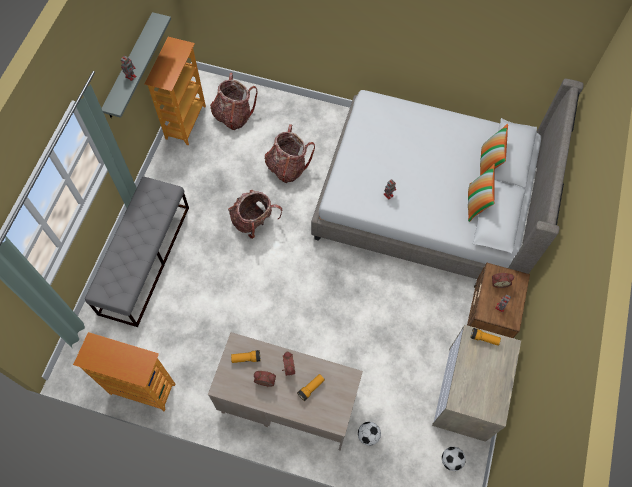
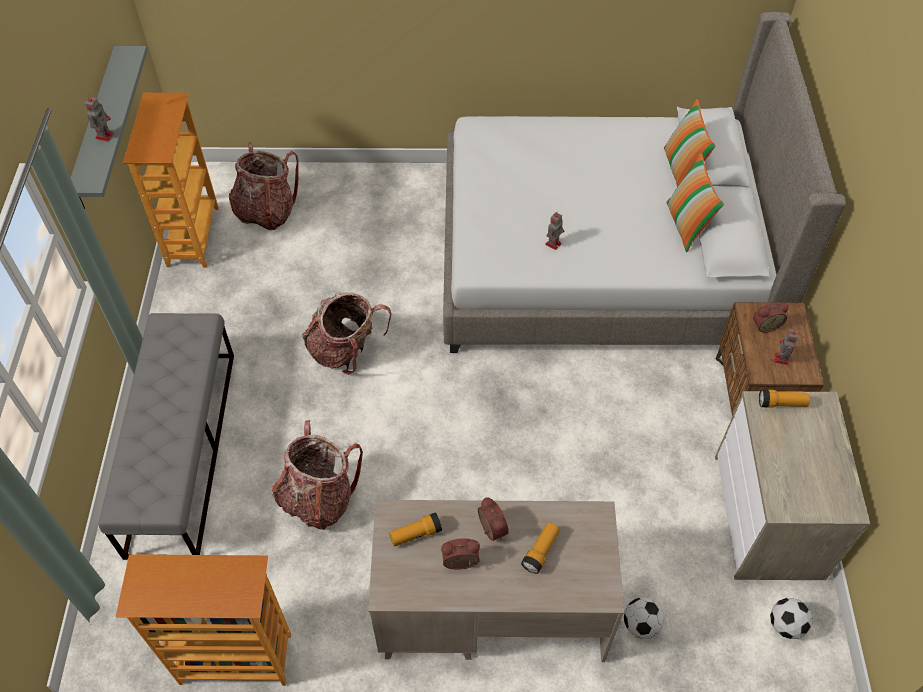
camera: 15 degrees left, 10 degrees down
(287, 167) = (373, 262): backpack -> backpack (318, 498)

